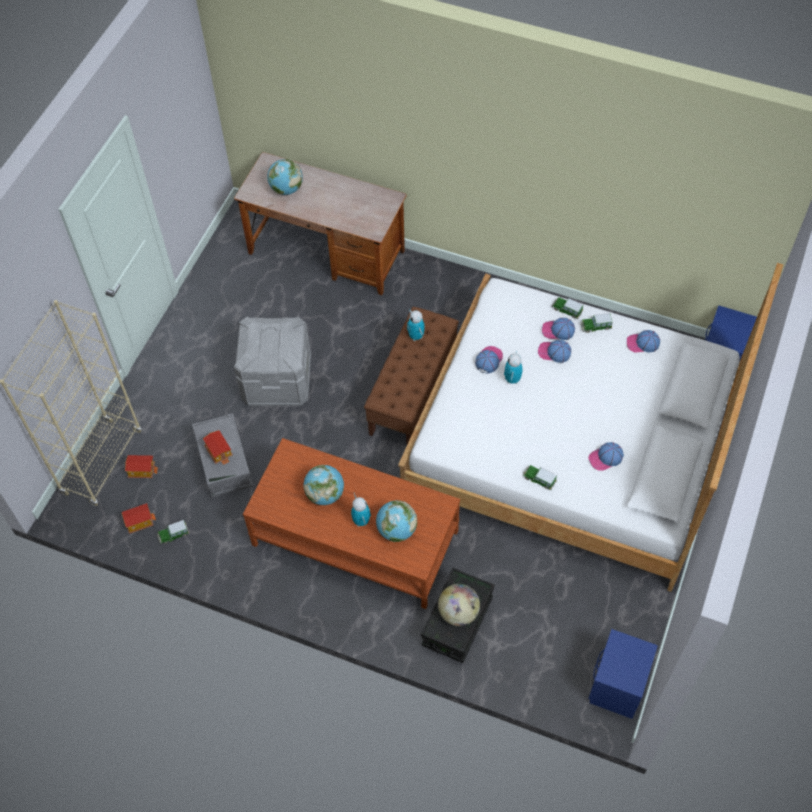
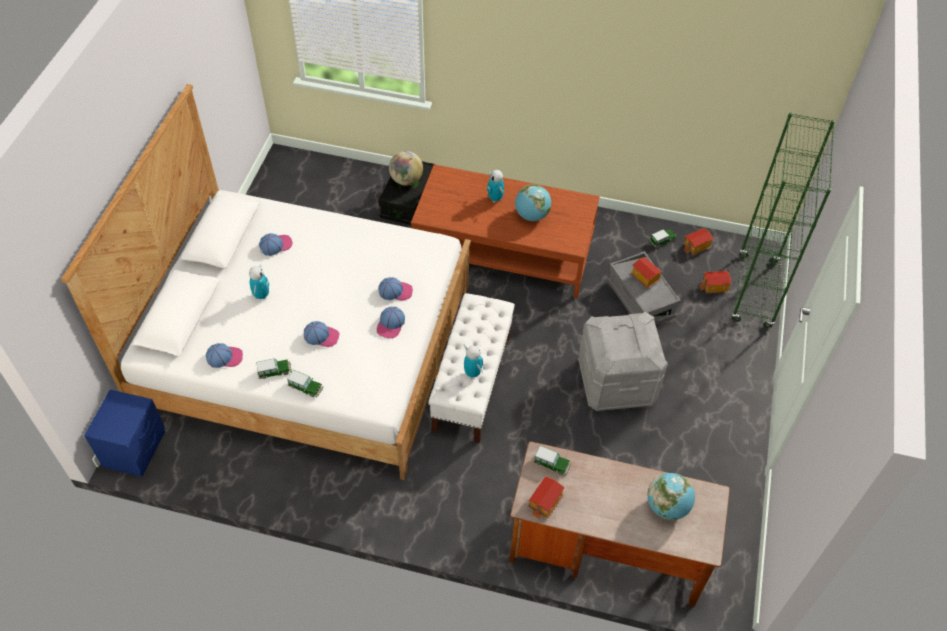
camera: 170 degrees right, 5 degrees down
(102, 462) = (754, 291): beige bookcase -> green bookcase
(378, 199) = (545, 503): none -> toy house
(396, 530) = (463, 194): globe -> none
(413, 393) = (472, 383): brown bench -> white bench
(512, 379) = (365, 308): toy robot -> toy robot (261, 295)
(539, 479) = (339, 224): toy car -> toy car (552, 464)
(558, 331) = (317, 360): cap -> cap (395, 291)
(617, 685) = (280, 172): blue nightstand -> none

